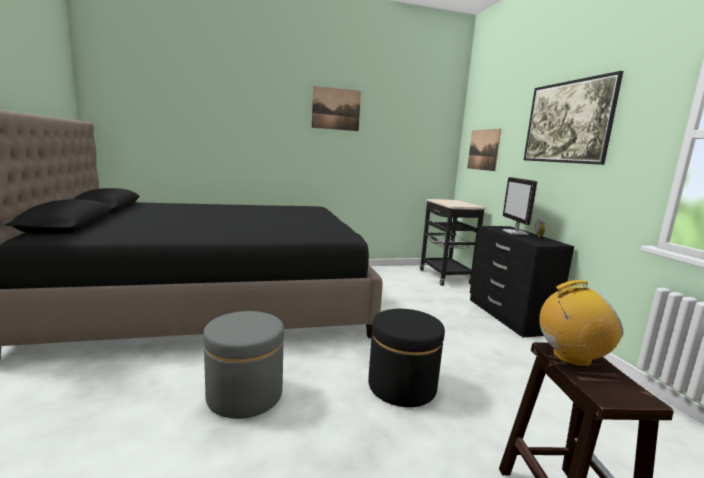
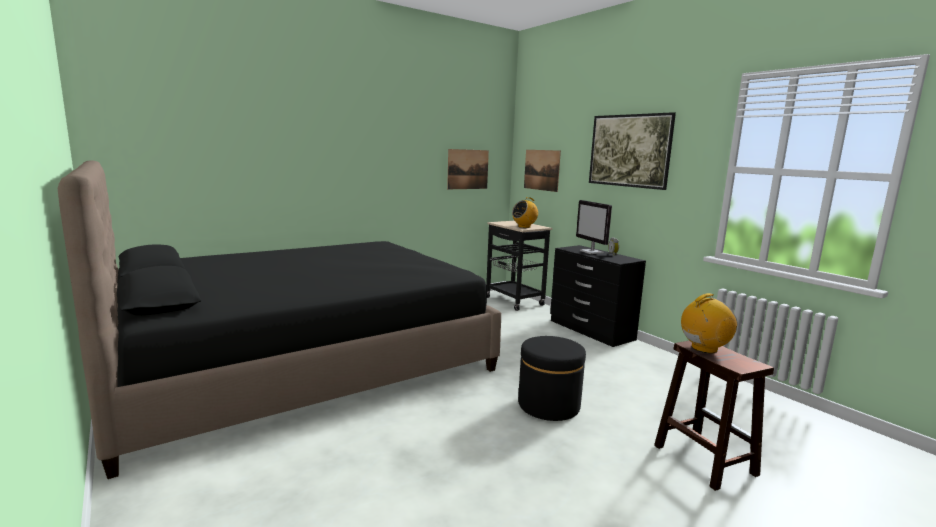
camera: 20 degrees left, 0 degrees up
(245, 395) = (424, 442): grey ottoman -> none
(336, 109) = (391, 131): picture -> picture (468, 169)
(457, 204) = (524, 227): none -> radio

